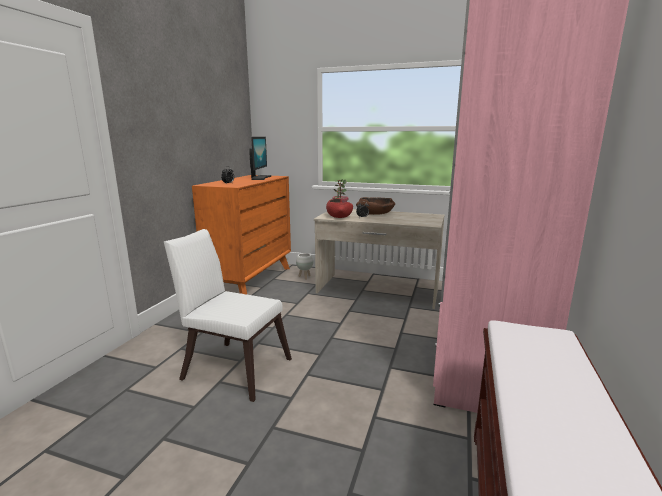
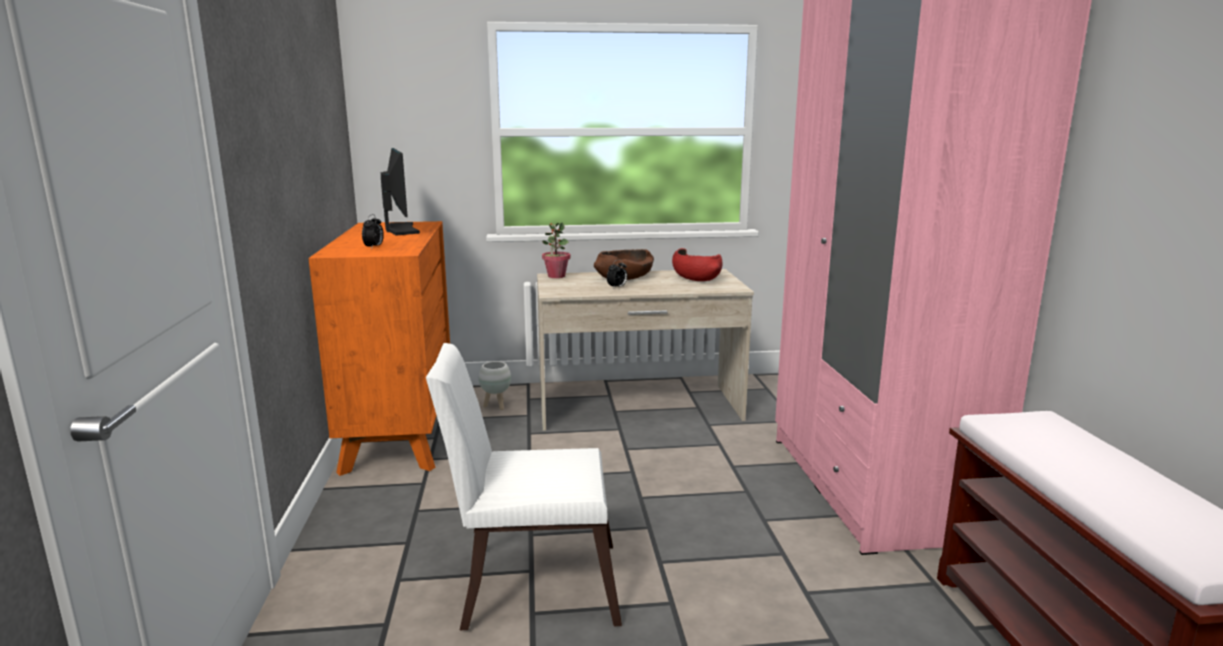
camera: 25 degrees left, 0 degrees up
(339, 216) = (574, 288): red bowl -> red bowl (696, 278)

